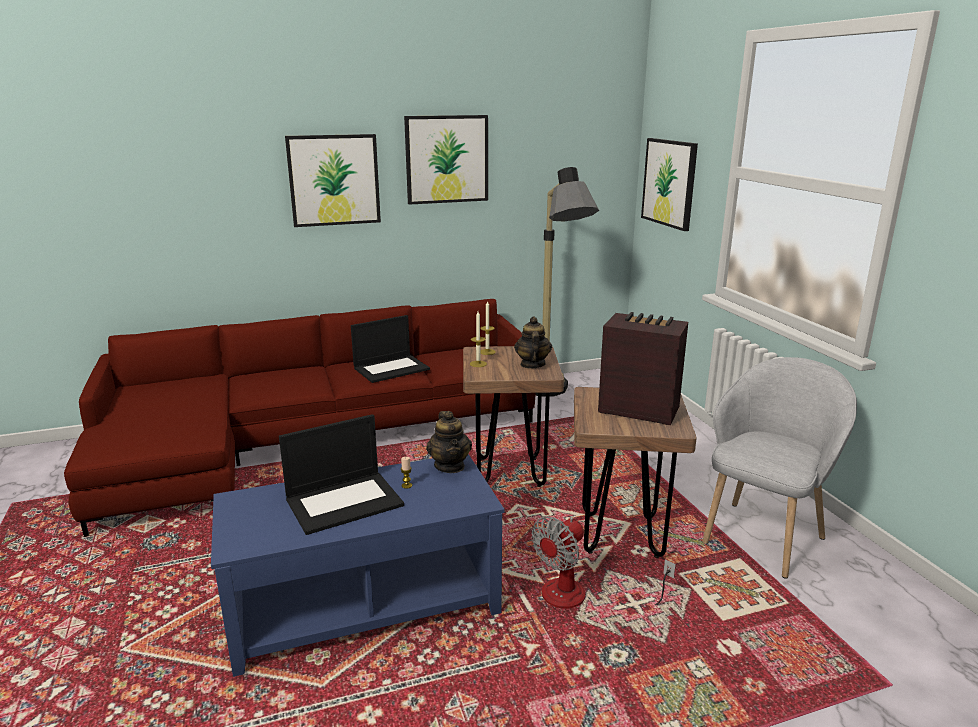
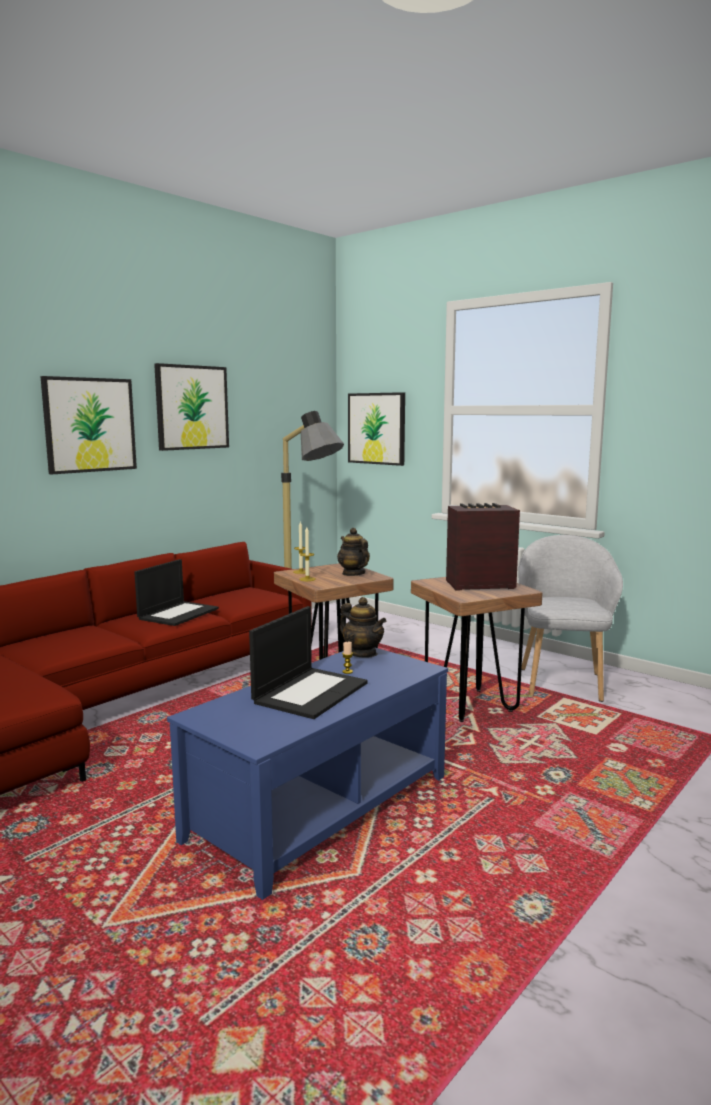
camera: 30 degrees left, 10 degrees down
(580, 596) = (487, 749): fan -> none

